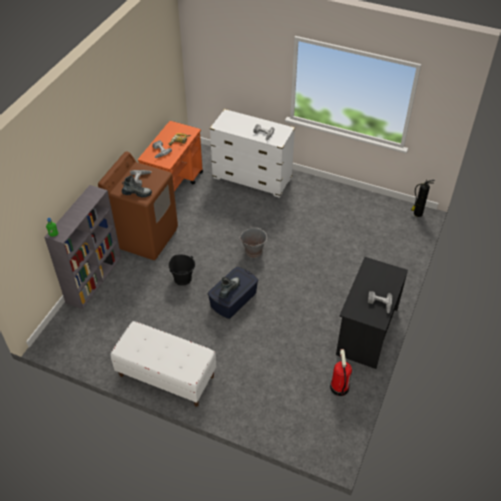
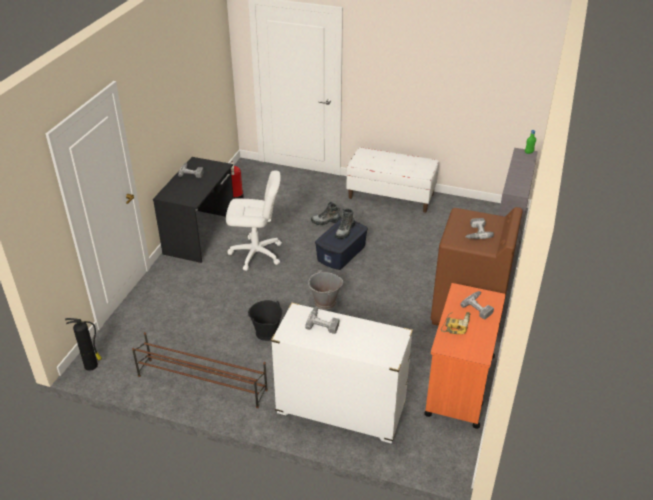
camera: 175 degrees right, 10 degrees down
(137, 193) = (471, 217): boot -> boot (326, 221)
(183, 278) = (403, 269): black bucket -> black bucket (266, 332)
(310, 304) = (256, 254): none -> white office chair
(340, 198) = (201, 382): none -> brown shoe rack

